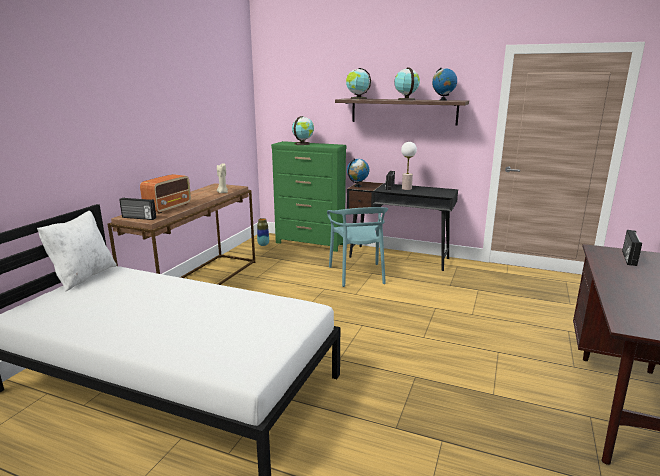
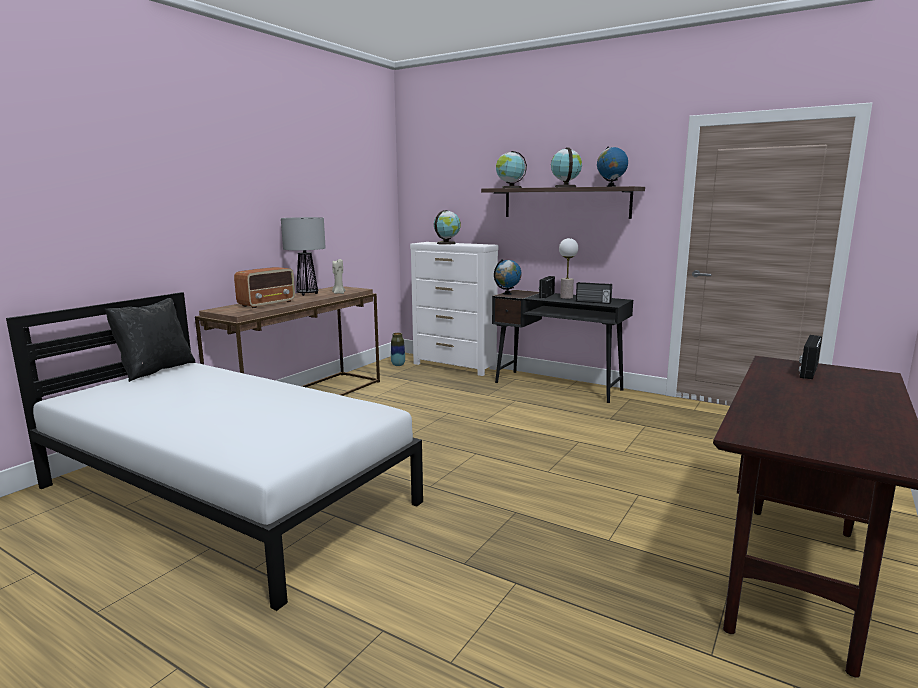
camera: 10 degrees right, 5 degrees down
(83, 277) = (155, 370): white pillow -> black pillow
(138, 218) = (227, 311): radio -> radio (593, 302)
(196, 194) = (307, 294): none -> table lamp
(310, 243) = (454, 366): green dresser -> white dresser
(358, 274) = (497, 401): turquoise chair -> none

